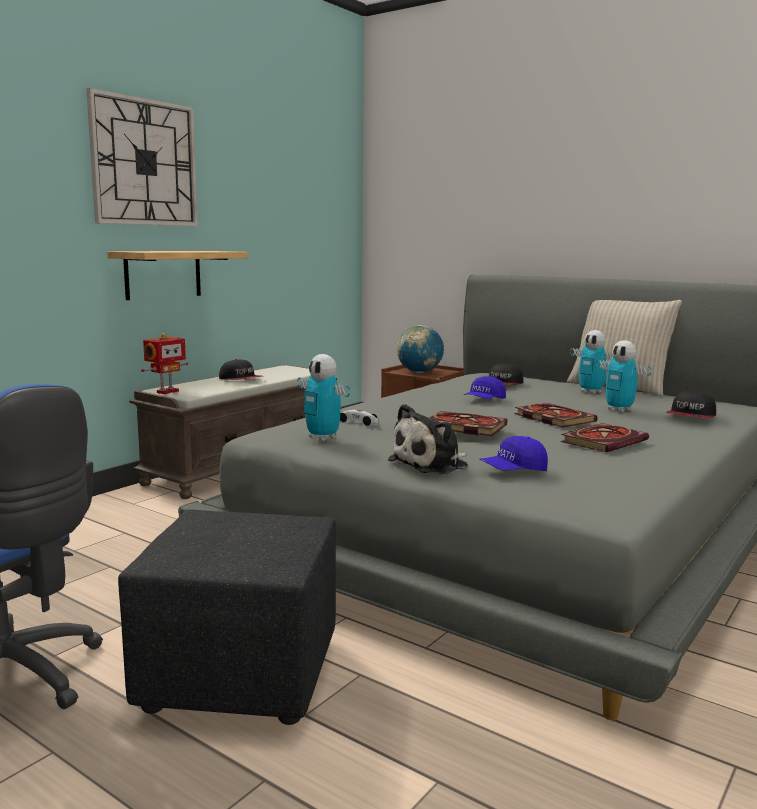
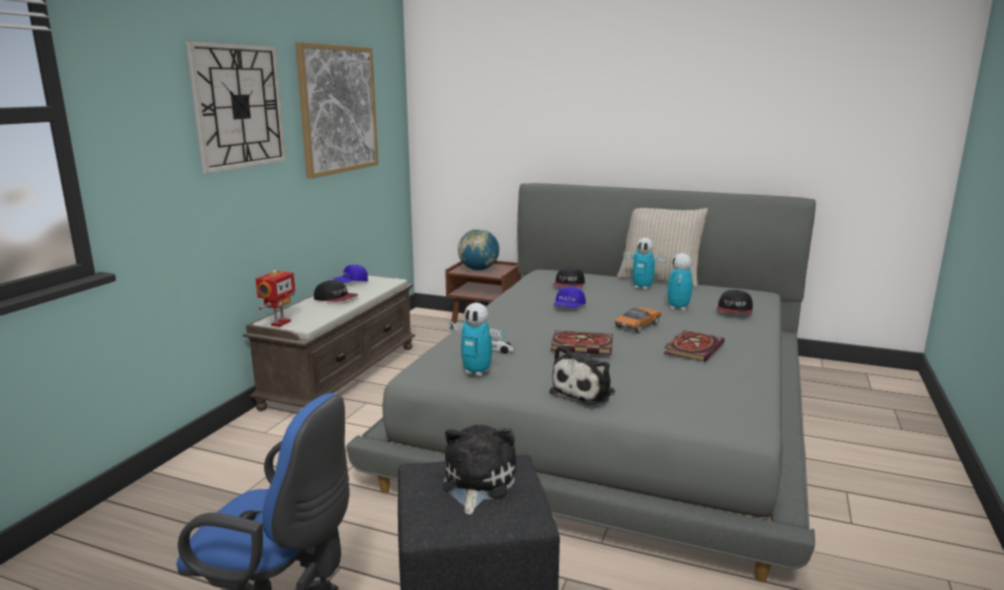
camera: 15 degrees left, 5 degrees up
(163, 274) = (260, 210): shelf -> none
(249, 532) = (477, 483): none -> plush toy
(270, 184) = (338, 109): none -> picture
(513, 471) = (652, 392): blue cap -> blue cap (351, 283)
(552, 418) = (638, 325): book -> toy car
(619, 410) = (678, 308): toy robot -> toy robot turned 75 degrees clockwise

